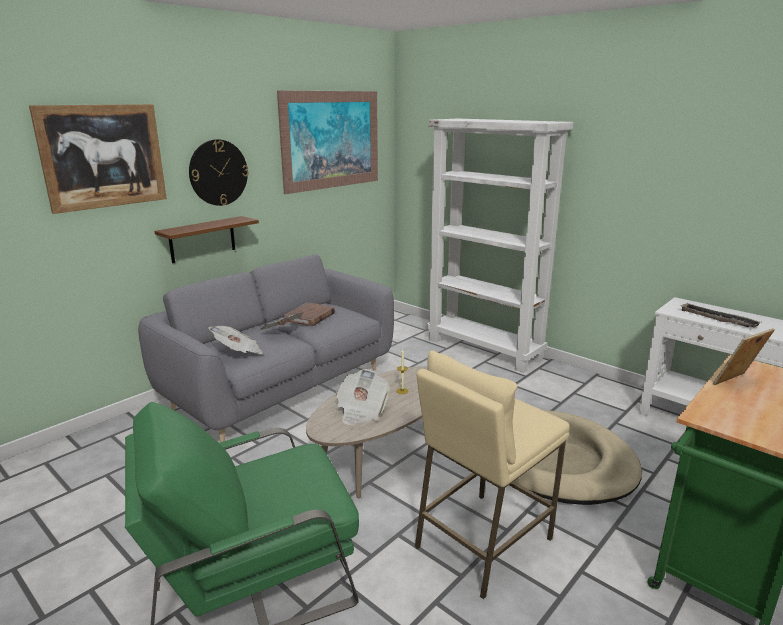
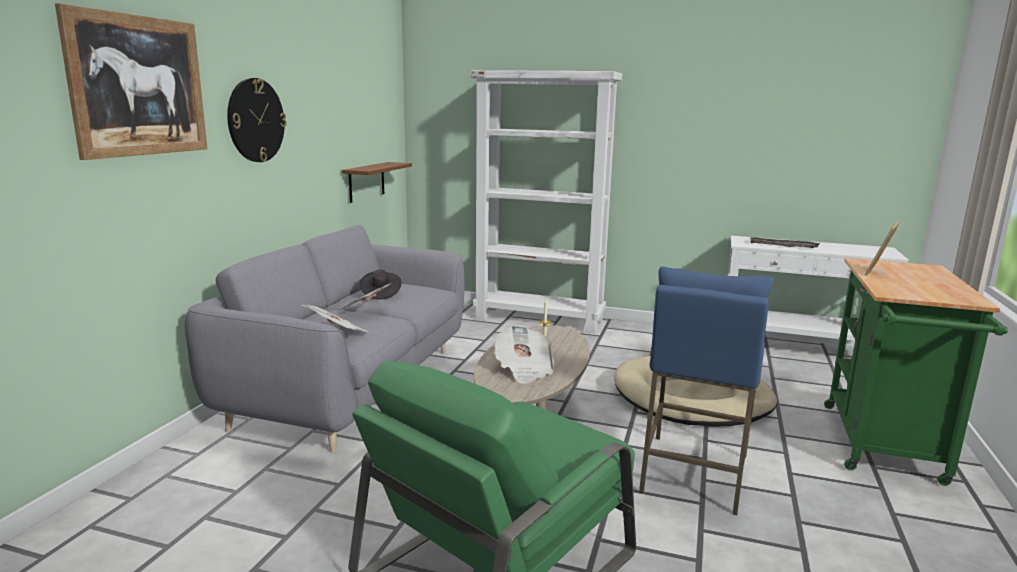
camera: 25 degrees left, 5 degrees down
(202, 239) = (241, 205): brown shelf -> brown shelf (366, 182)
(310, 317) = (380, 294): brown book -> black hat
(331, 140) = (355, 92): picture -> none
(482, 543) = (693, 473): beige stool -> blue stool

